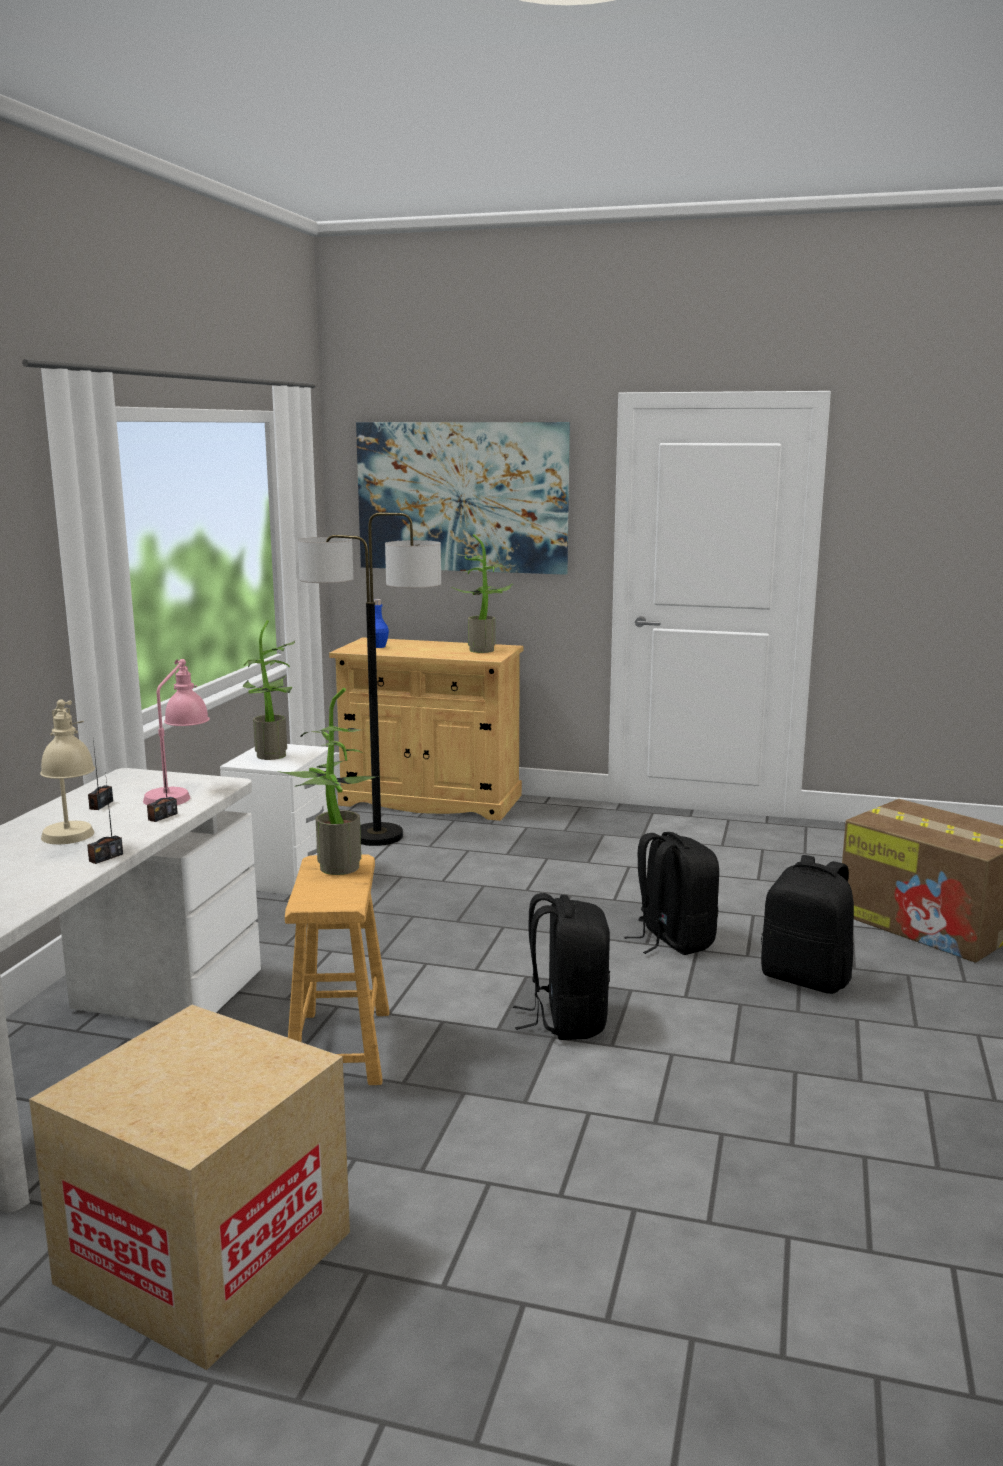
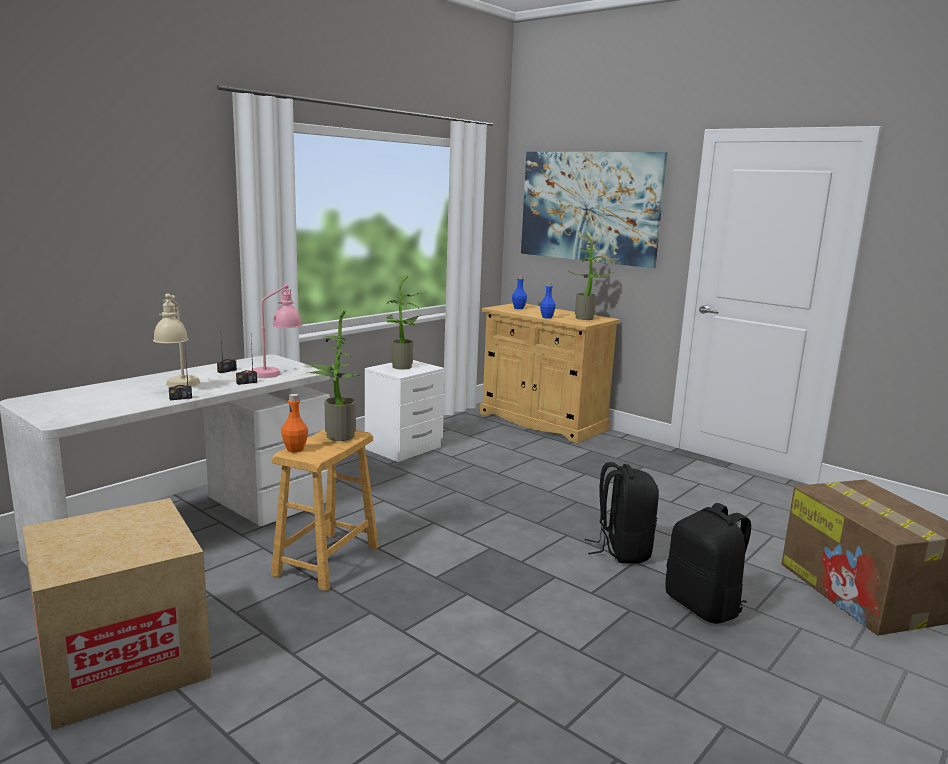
camera: 25 degrees right, 0 degrees up
(306, 897) = (295, 449): none -> orange bottle
(377, 836) = (484, 437): floor lamp -> none
(435, 655) = (547, 317): none -> blue bottle
(566, 1020) = (487, 584): black backpack -> none

